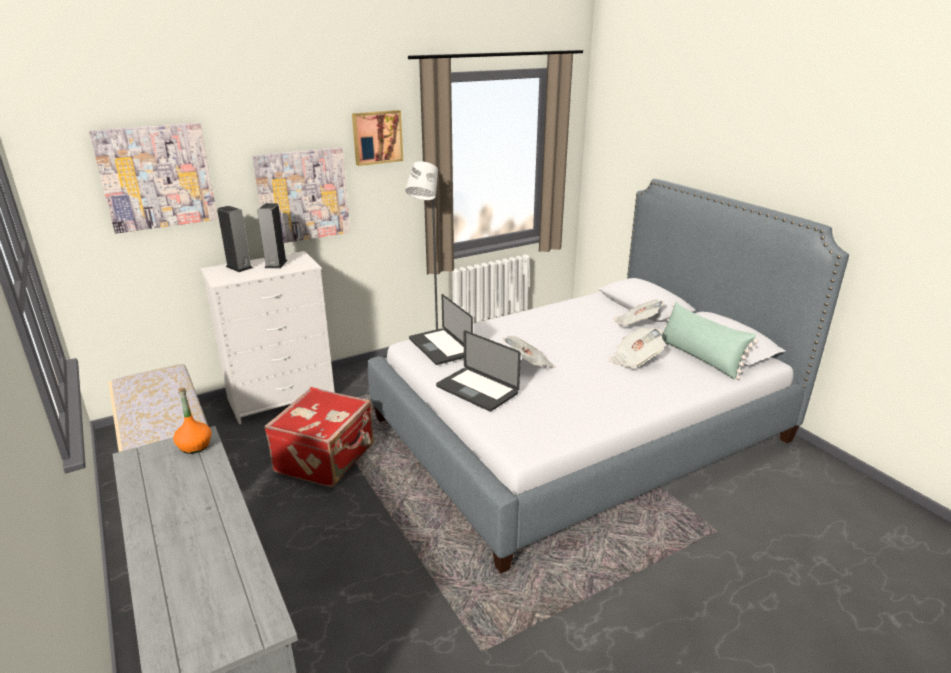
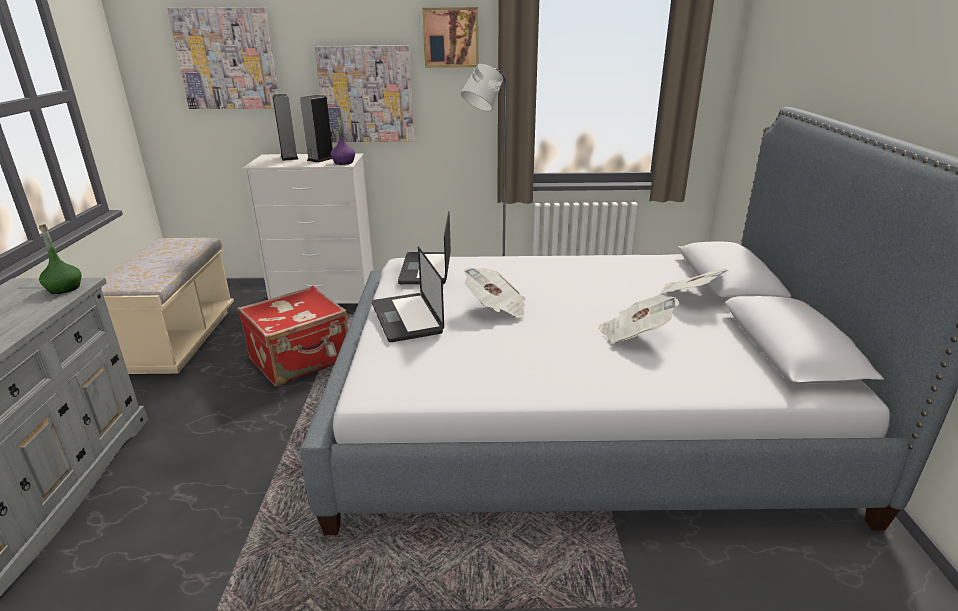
camera: 30 degrees right, 0 degrees up
(194, 446) = (64, 288): orange bottle -> green bottle
(305, 264) = (343, 162): none -> purple bottle
(699, 358) = (734, 355): green pillow -> none

